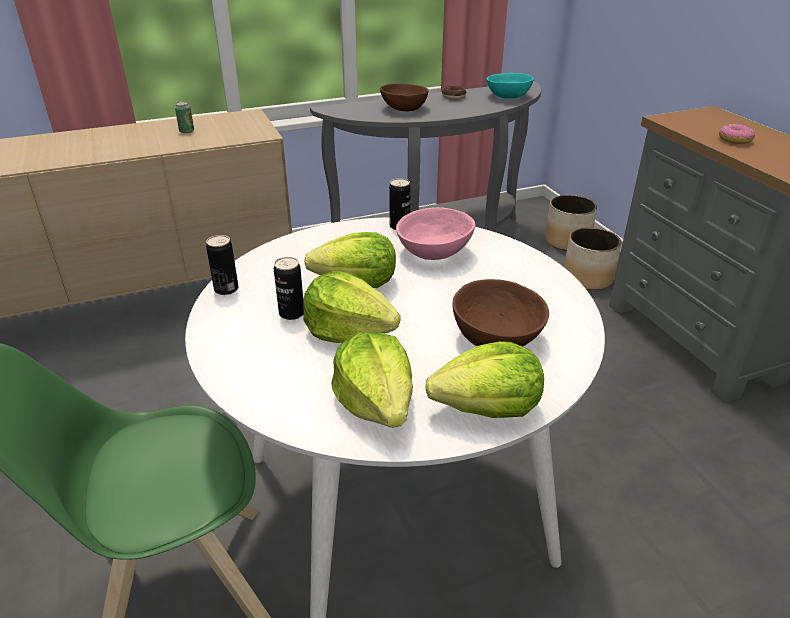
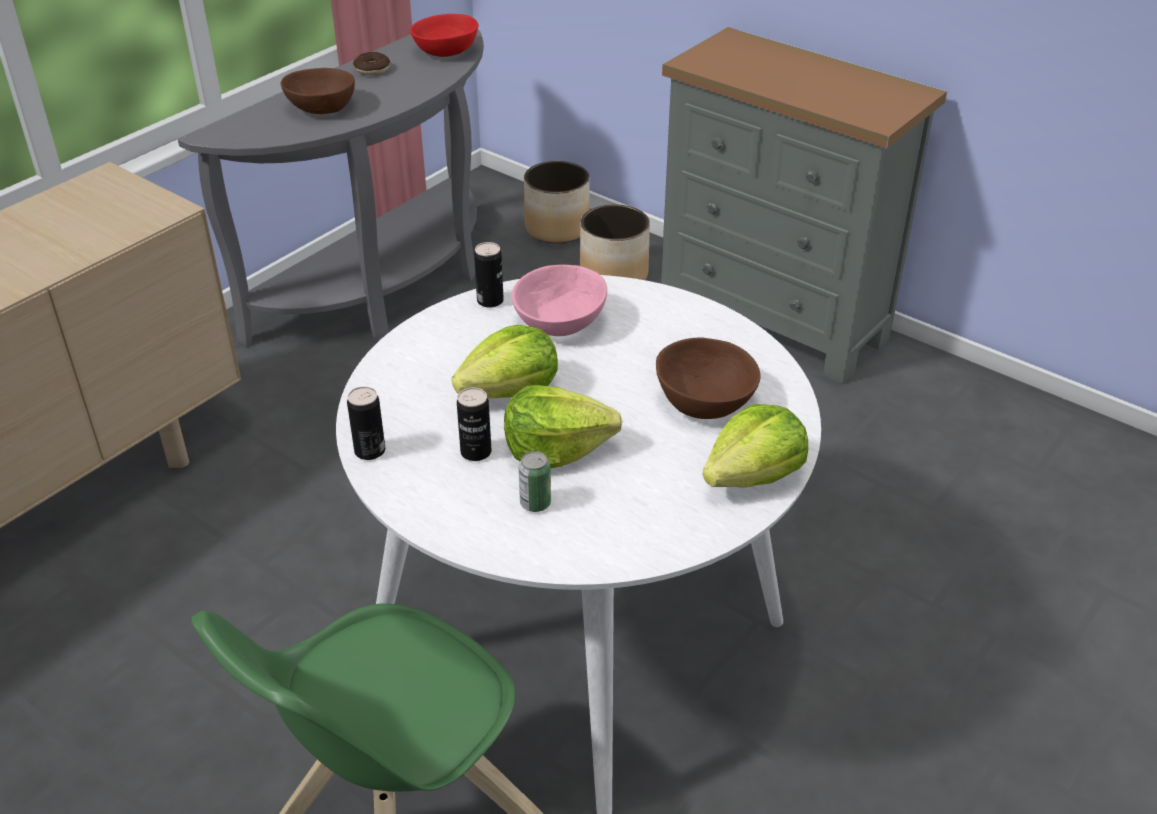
camera: 30 degrees left, 5 degrees up
(186, 131) = (39, 235): can -> can (535, 503)
(376, 403) = (653, 512): lettuce -> none
(509, 97) = (447, 52): turquoise bowl -> red bowl
(735, 140) = (782, 79): donut -> none

